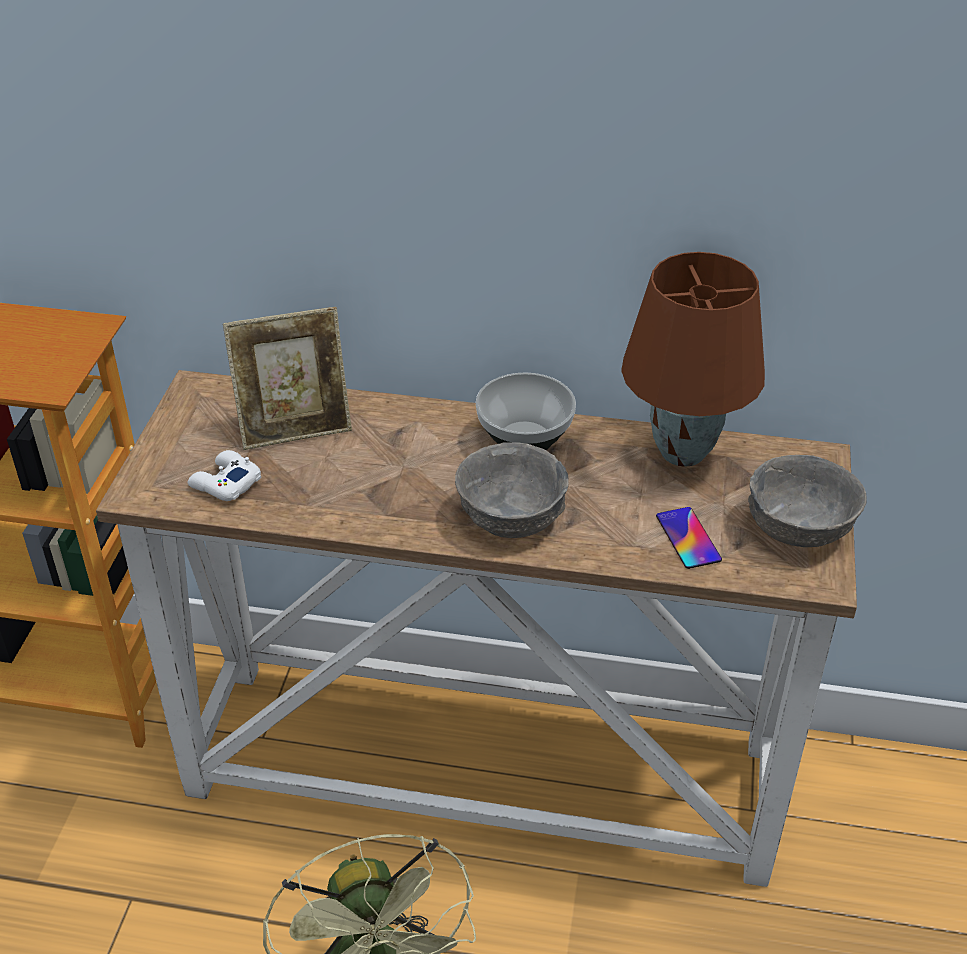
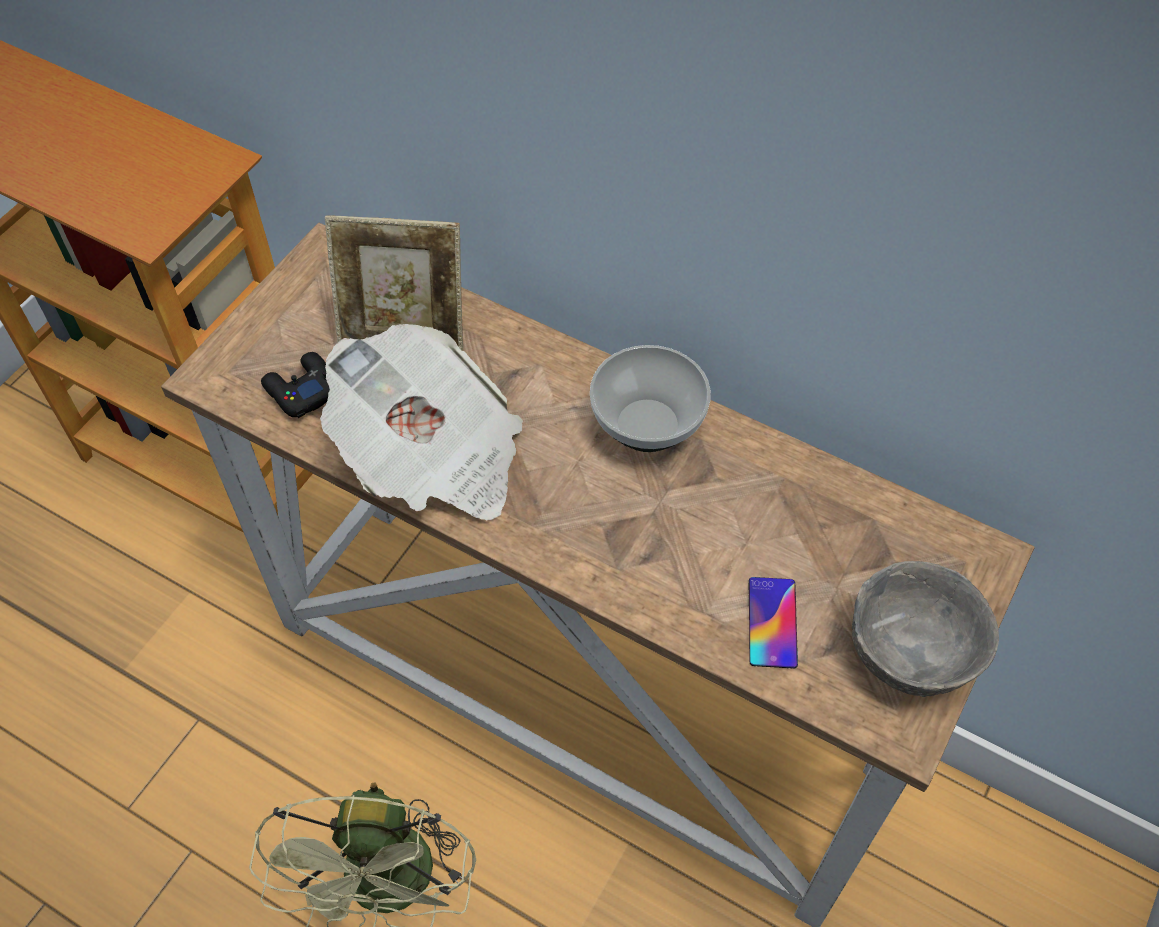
camera: 20 degrees right, 15 degrees up
(225, 483) = (301, 390): white game controller -> black game controller
(360, 500) = (432, 455): none -> newspaper
(512, 517) = (586, 530): grey bowl -> none
(680, 452) = (820, 497): brown table lamp -> none

